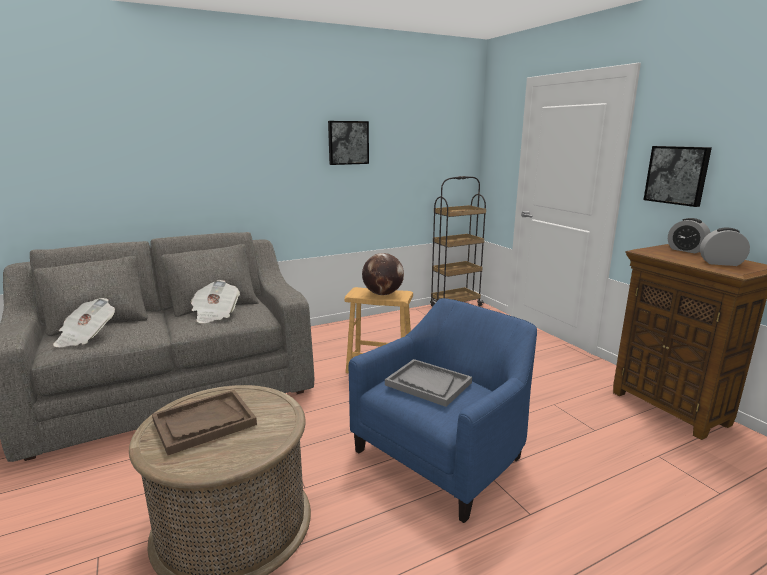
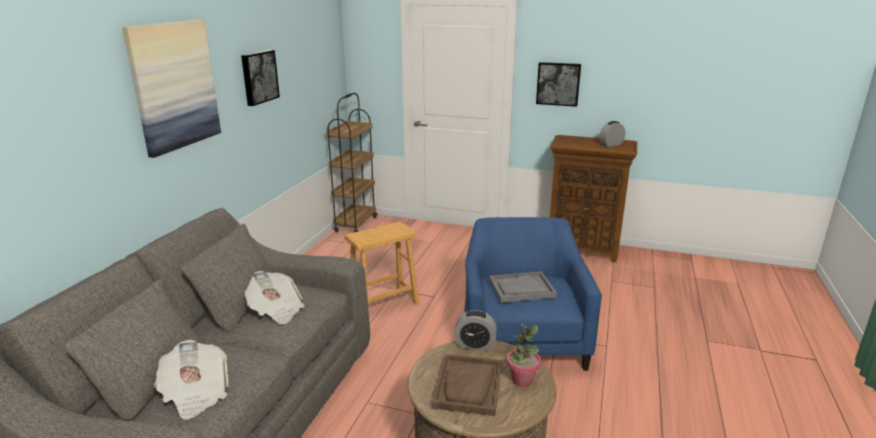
camera: 45 degrees left, 5 degrees up
(245, 133) = (174, 86): none -> picture
(245, 445) = (522, 380): none -> potted plant
(382, 294) = (383, 232): globe -> none
(686, 250) = (578, 138): alarm clock -> alarm clock (475, 345)

